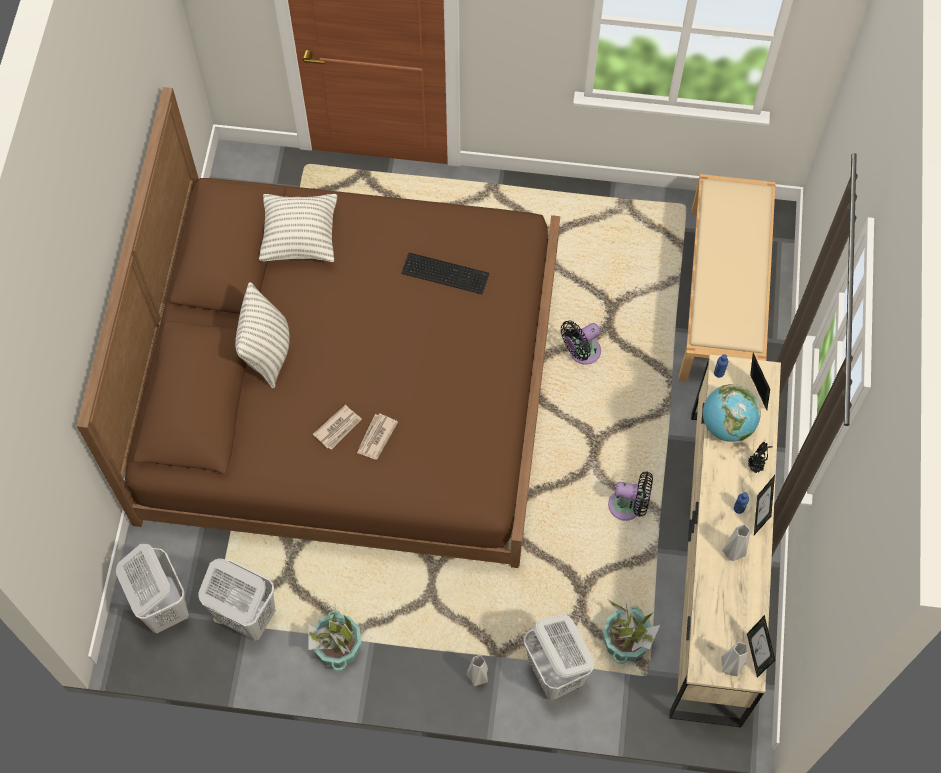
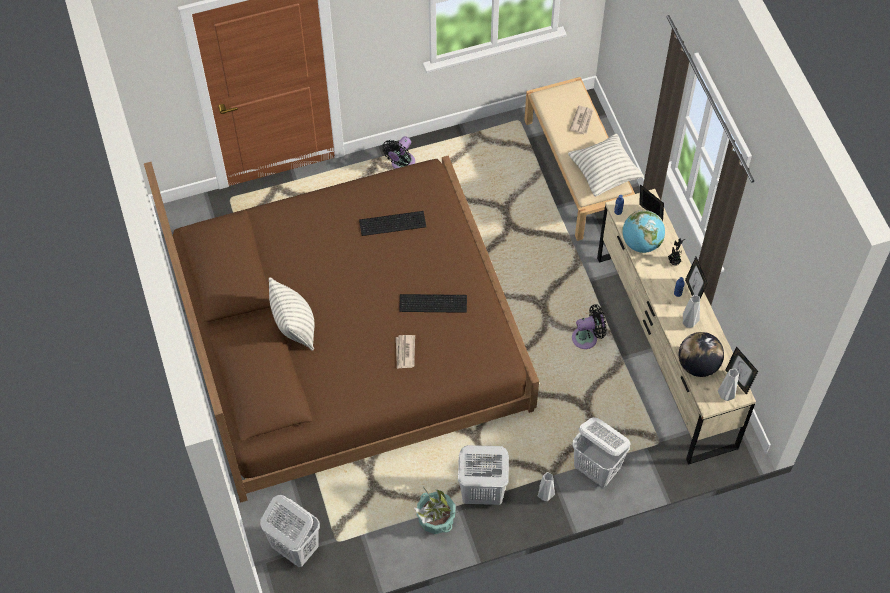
camera: 25 degrees left, 5 degrees down
(246, 616) = (359, 527): white laundry basket -> white laundry basket (481, 493)
(300, 238) = (275, 241): pillow -> pillow (604, 174)
(338, 428) = (374, 357): newspaper -> newspaper (582, 121)
(440, 389) = (432, 302): none -> keyboard
(581, 352) = (500, 248): black fan -> black fan (401, 164)
(626, 640) = (632, 427): potted plant -> none
(716, 611) = (698, 364): none -> globe

